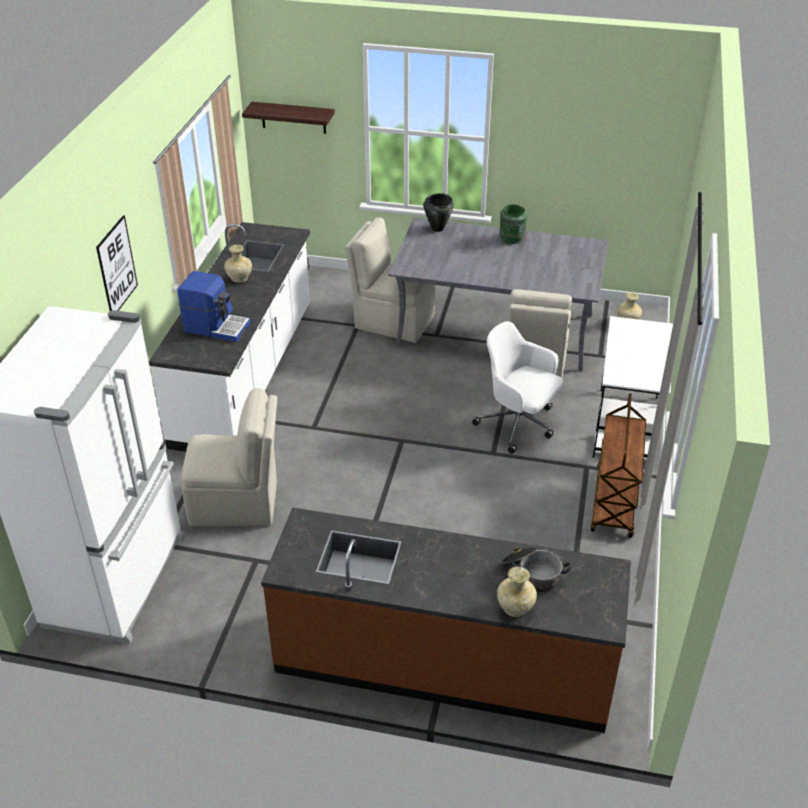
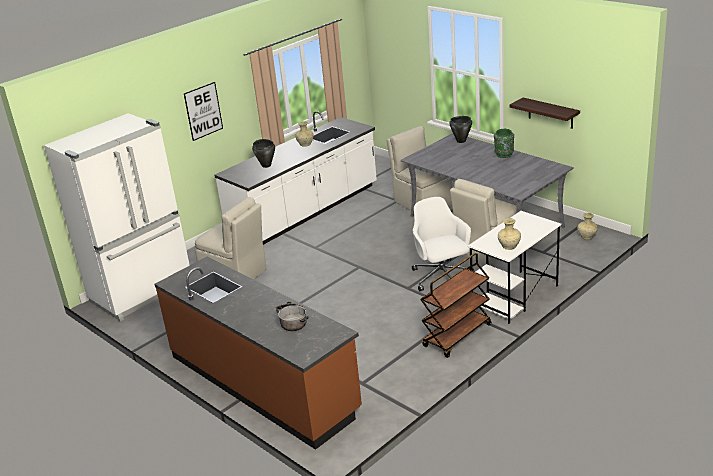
camera: 35 degrees right, 10 degrees down
(216, 327) = (266, 165): coffee machine -> black cooking pot
(293, 117) = (392, 54): shelf -> shelf (550, 113)
(514, 609) = (263, 334): beige vase -> beige vase (509, 247)

